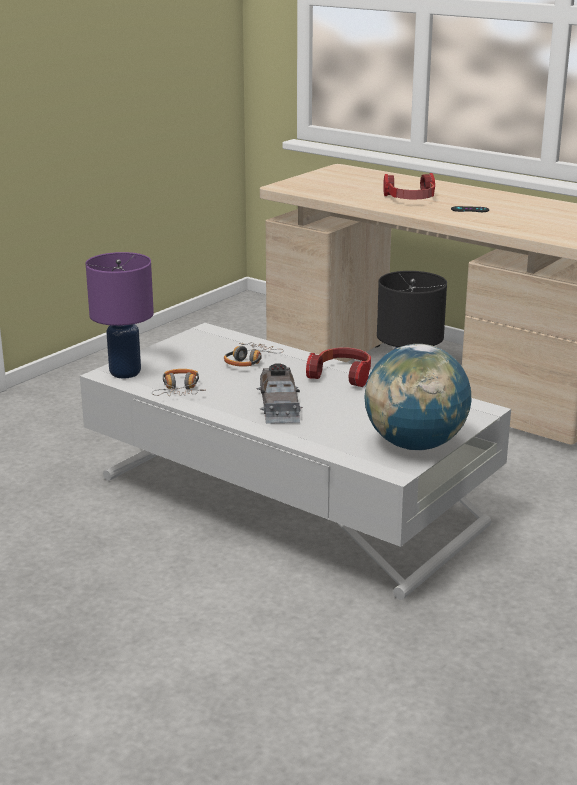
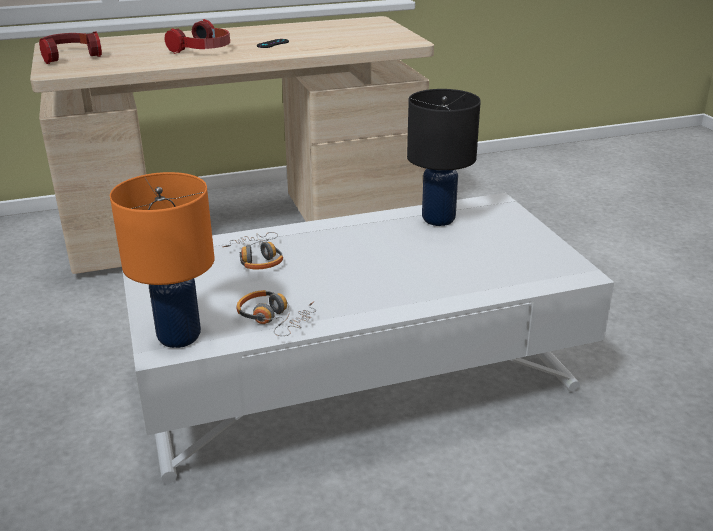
camera: 55 degrees left, 5 degrees up
(127, 373) = (180, 336): purple table lamp -> orange table lamp
(279, 404) = (381, 278): grey toy car -> none
(342, 375) = (356, 229): headphones -> headphones (69, 56)
(415, 445) = (537, 249): globe -> none

